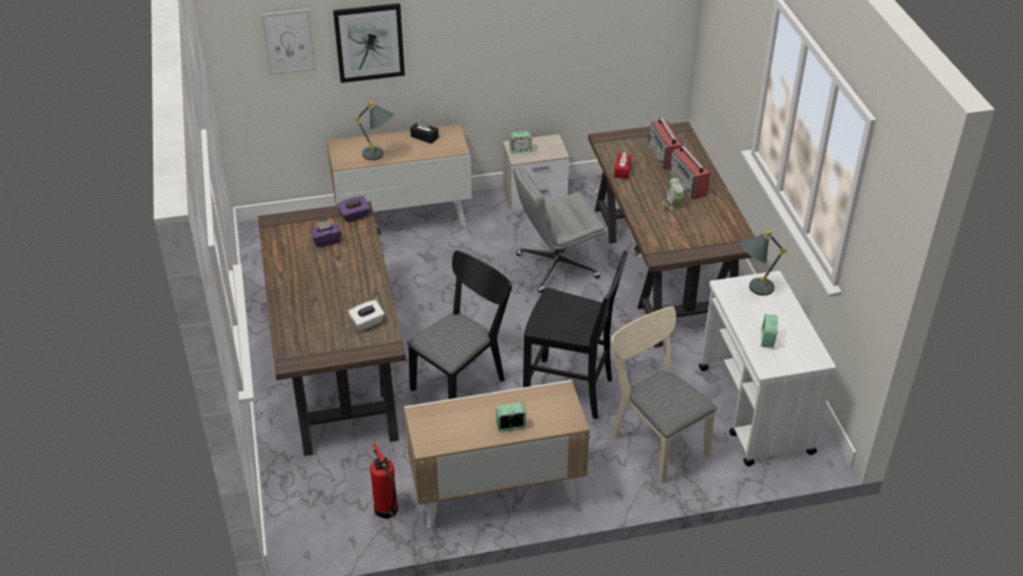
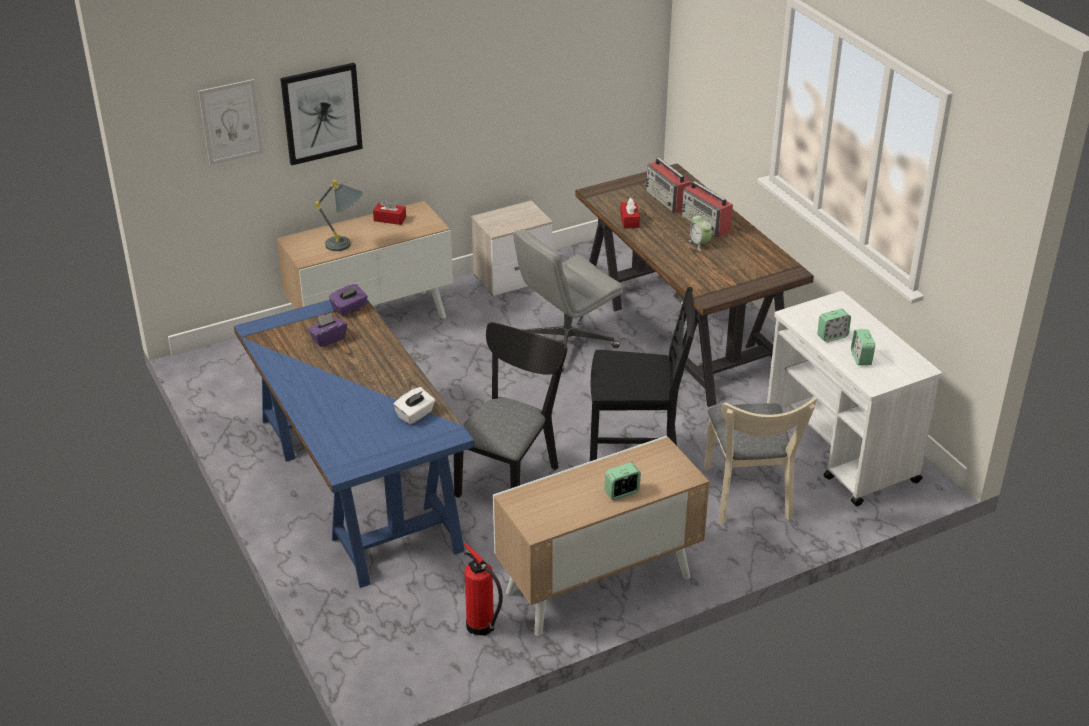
camera: 15 degrees left, 5 degrees down
(336, 362) = (356, 483): brown desk -> blue desk
(424, 137) = (390, 219): black tissue box -> red tissue box
(520, 150) = (495, 222): alarm clock -> alarm clock (832, 336)
(655, 439) = (748, 498): beige chair -> beige chair turned 135 degrees counterclockwise
(752, 289) = (823, 312): grey table lamp -> none

